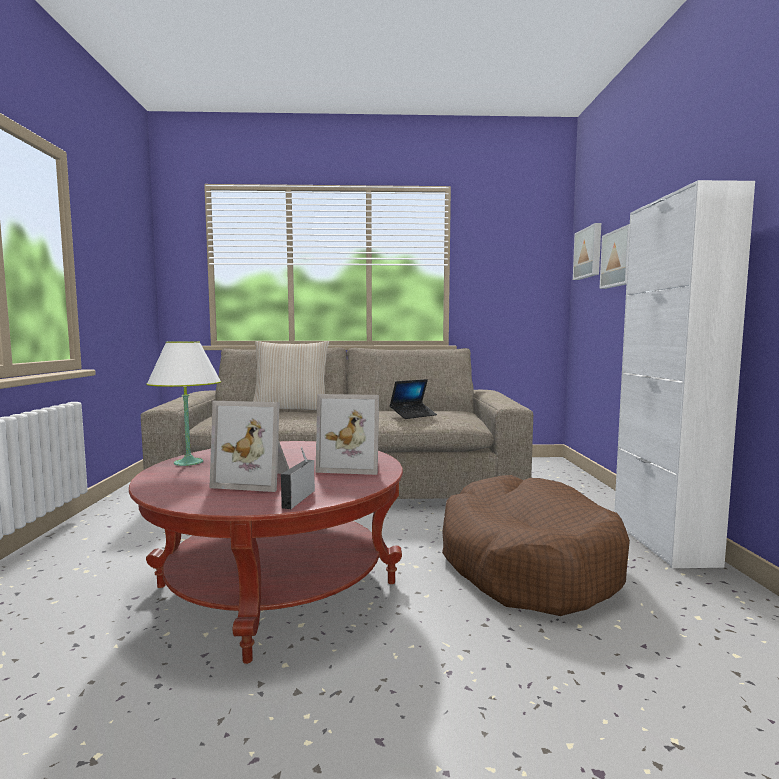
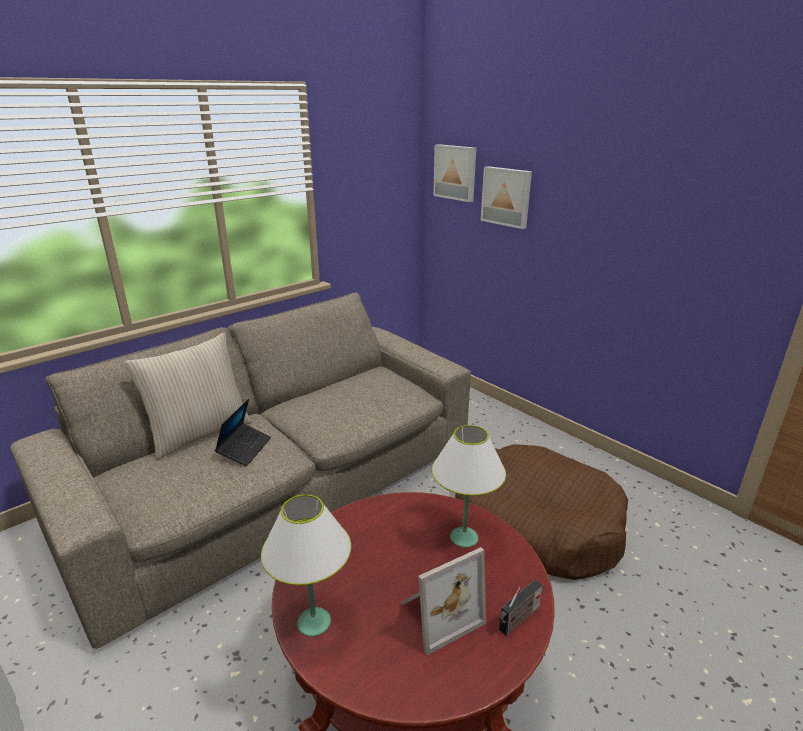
camera: 40 degrees left, 20 degrees up
(299, 498) = (518, 620): radio -> radio turned 105 degrees counterclockwise
(352, 465) = (464, 537): picture frame -> white table lamp
(413, 415) = (362, 403): laptop -> laptop (245, 449)
(663, 542) = (580, 455): white cabinet -> none

